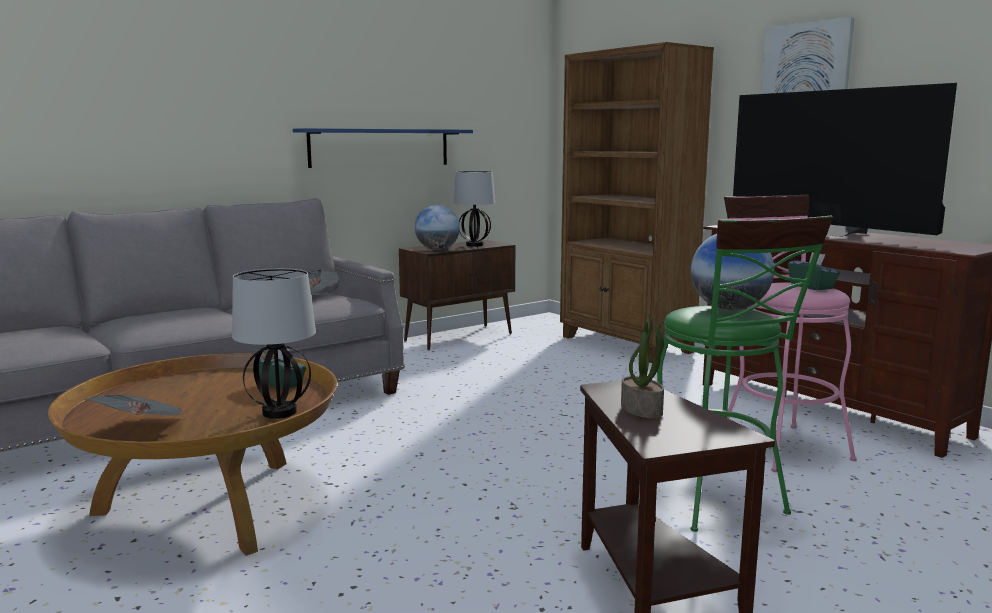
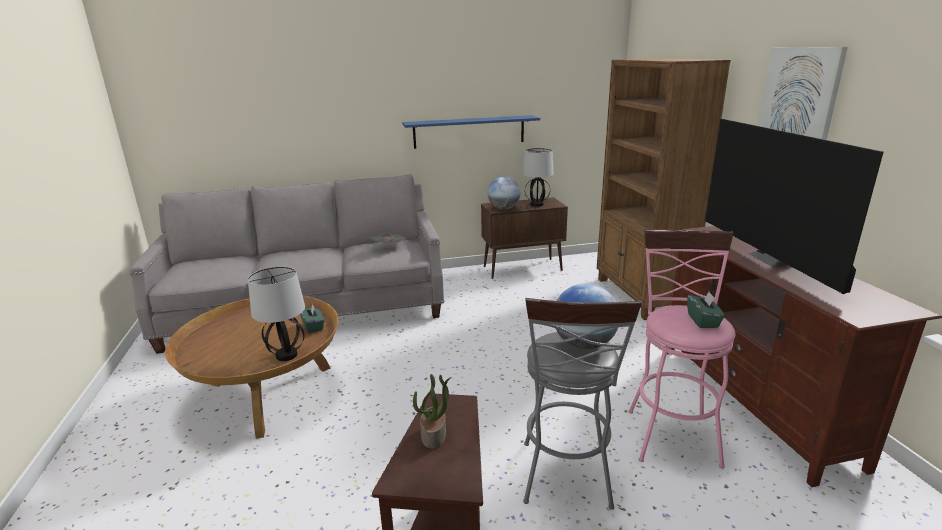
camera: 25 degrees right, 10 degrees up
(143, 430) = (211, 355): newspaper -> none
(718, 503) = (566, 481): green stool -> grey stool

